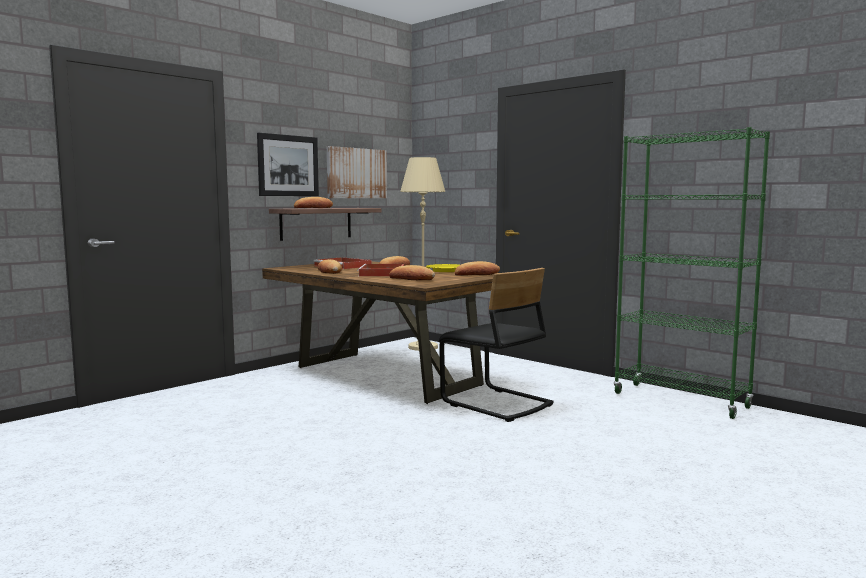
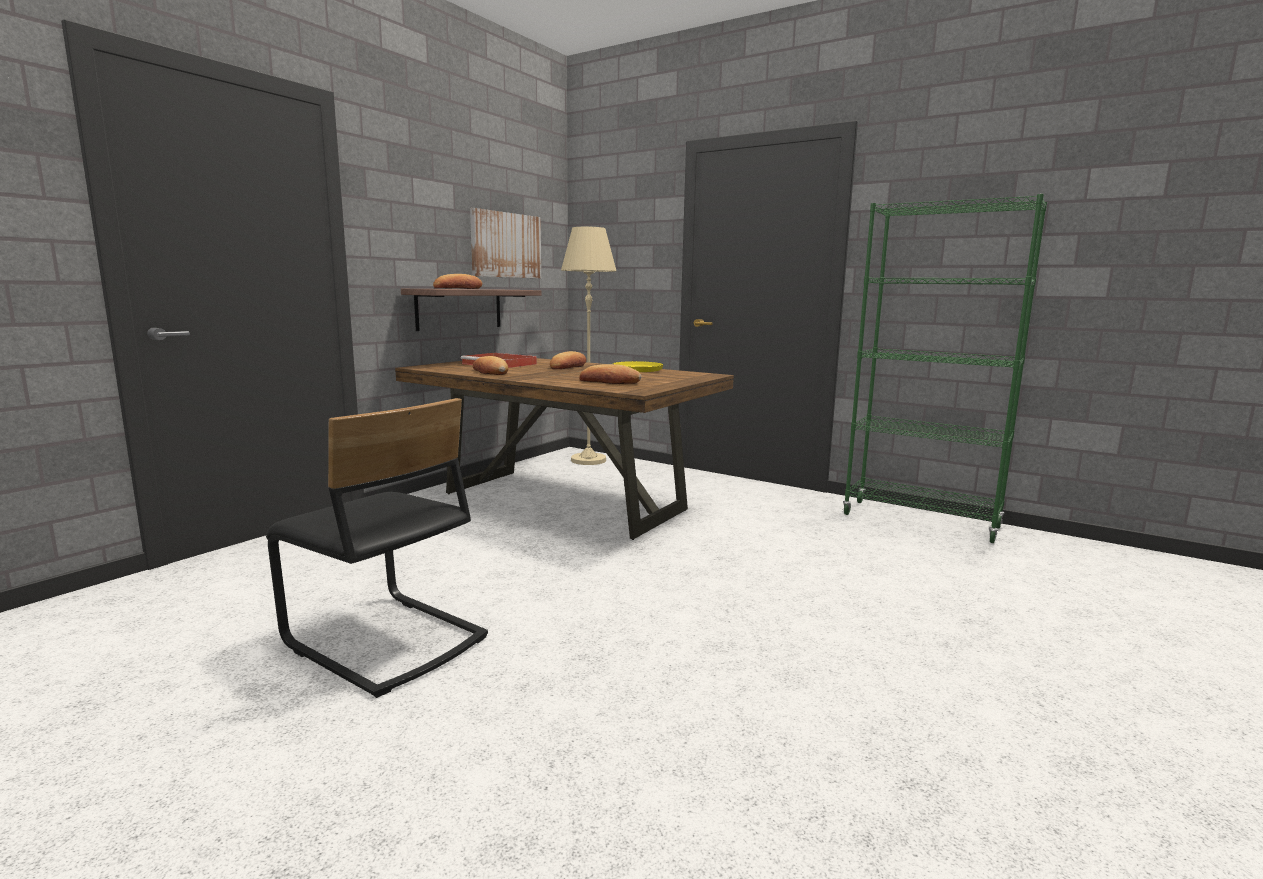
camera: 10 degrees left, 5 degrees up
(288, 165) = (423, 231): picture -> none
(382, 273) = (562, 374): red tray -> none
(477, 274) = (681, 375): bread -> none
(496, 404) = (716, 535): black chair -> black chair (384, 642)

